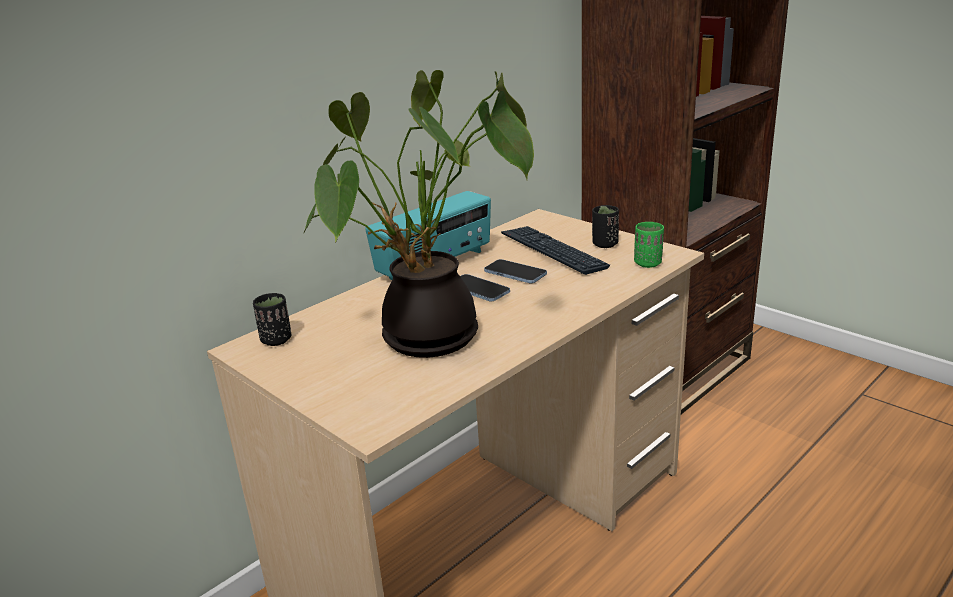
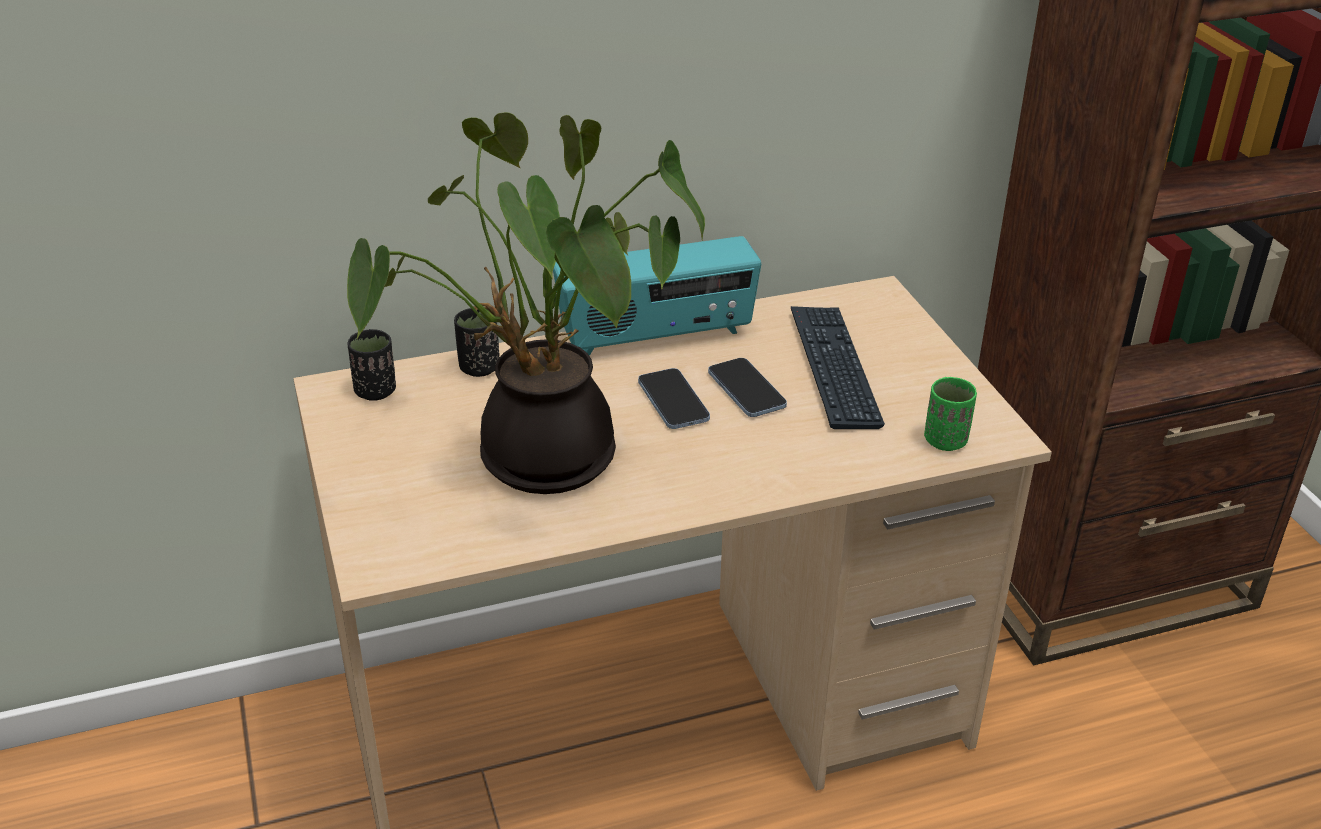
camera: 25 degrees right, 10 degrees up
(605, 244) = (920, 382): black cup -> black cup (479, 368)

